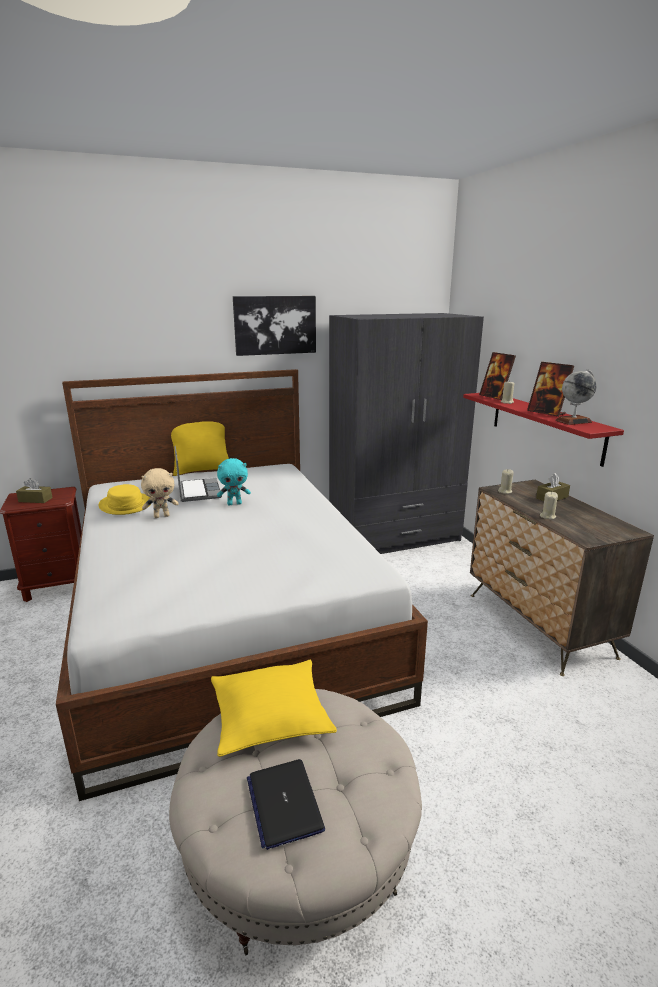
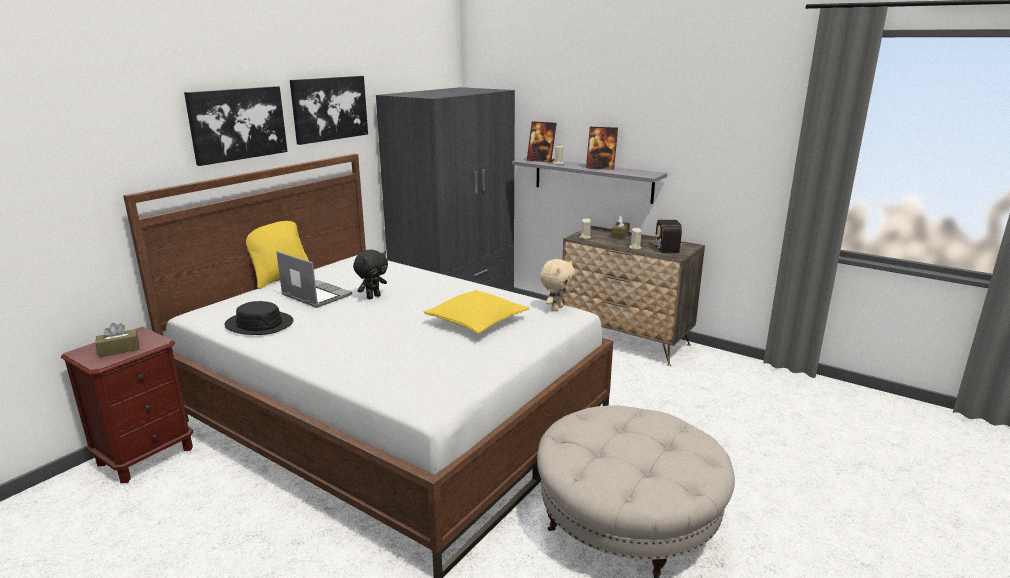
camera: 35 degrees left, 0 degrees up
(125, 504) = (259, 324): yellow hat -> black hat
(162, 516) = (320, 323): beige plush toy -> beige plush toy (556, 308)
(176, 332) = (237, 124): none -> picture
(234, 504) = (373, 297): turquoise plush toy -> black plush toy
(270, 716) = (582, 432): yellow pillow -> yellow pillow (477, 321)
(284, 803) = (655, 465): laptop -> none
(545, 426) = (592, 179): red shelf -> grey shelf
(573, 421) = (629, 171): globe -> none
(594, 524) = (666, 246): none -> radio

